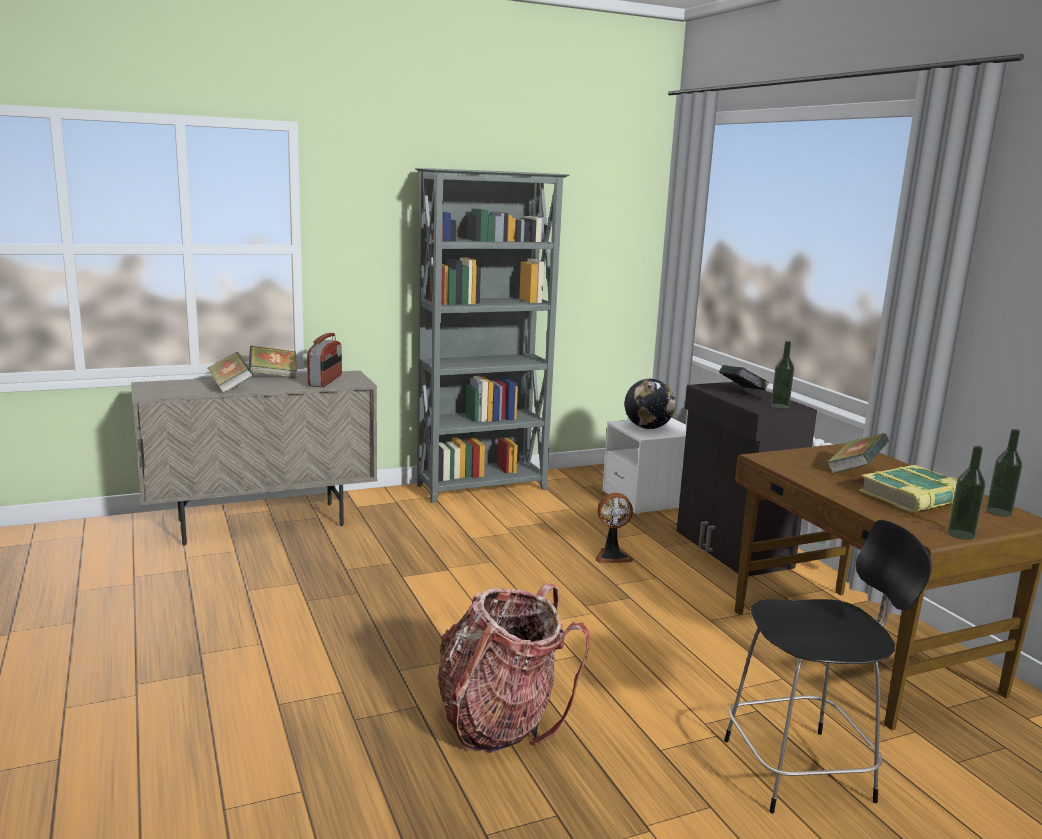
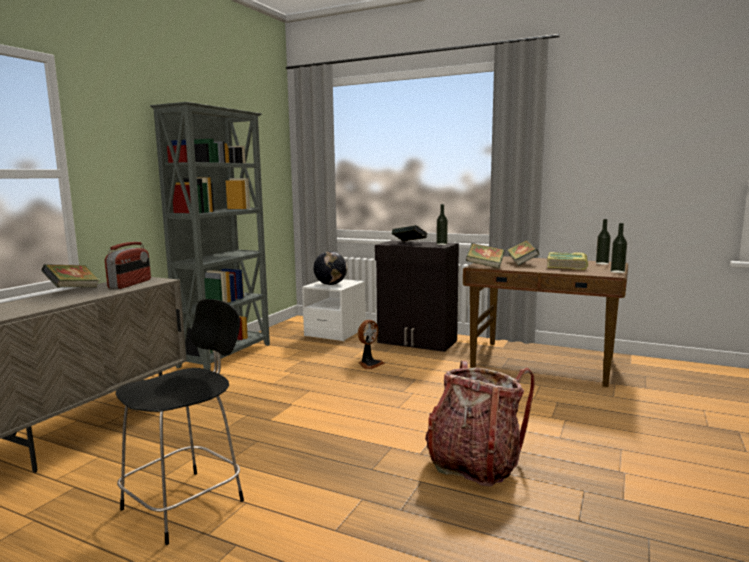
camera: 40 degrees left, 5 degrees down
(230, 387) = (54, 302): book -> book (485, 266)
(326, 381) = (130, 284): radio -> radio turned 45 degrees clockwise
(803, 769) = (616, 416): black chair -> black chair (187, 503)

